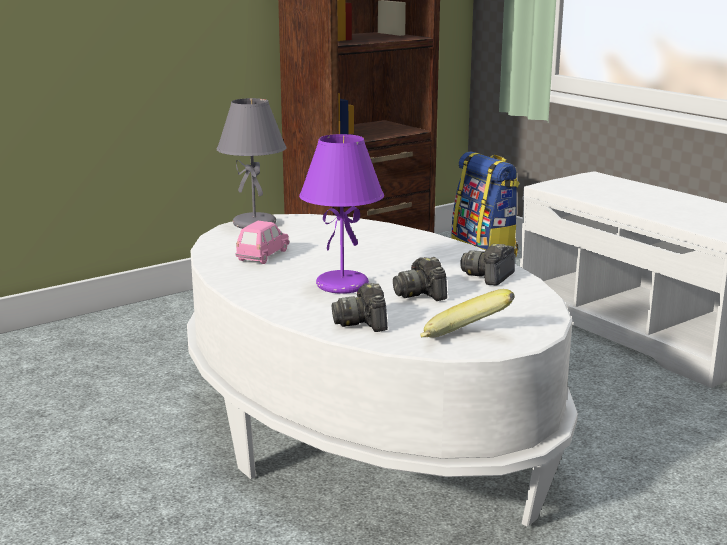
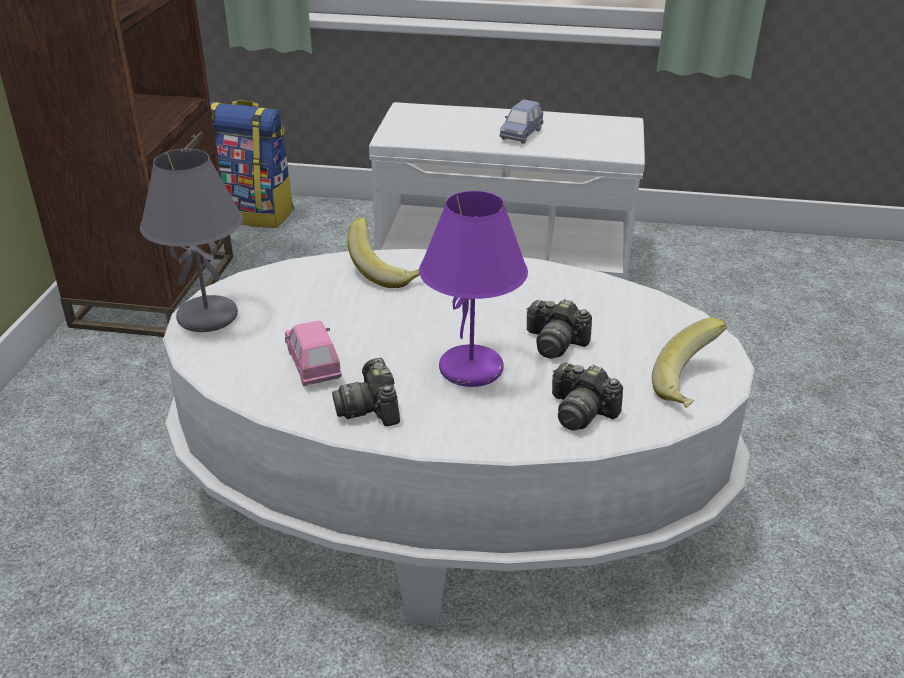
camera: 45 degrees left, 15 degrees up
(392, 237) = (388, 272): none -> banana
(489, 276) = (565, 290): camera -> camera (370, 408)
(655, 205) = (521, 135): none -> blue toy car

